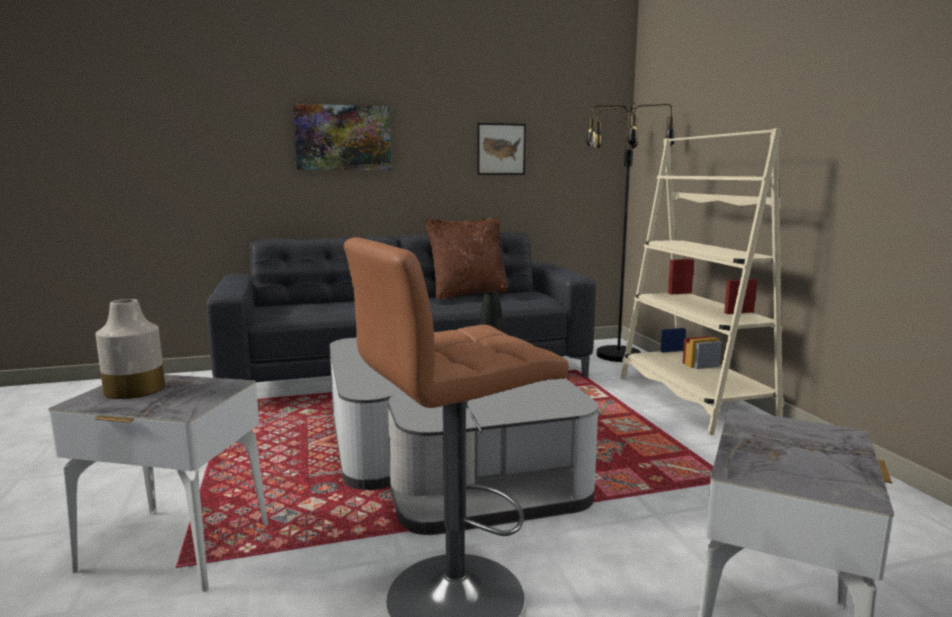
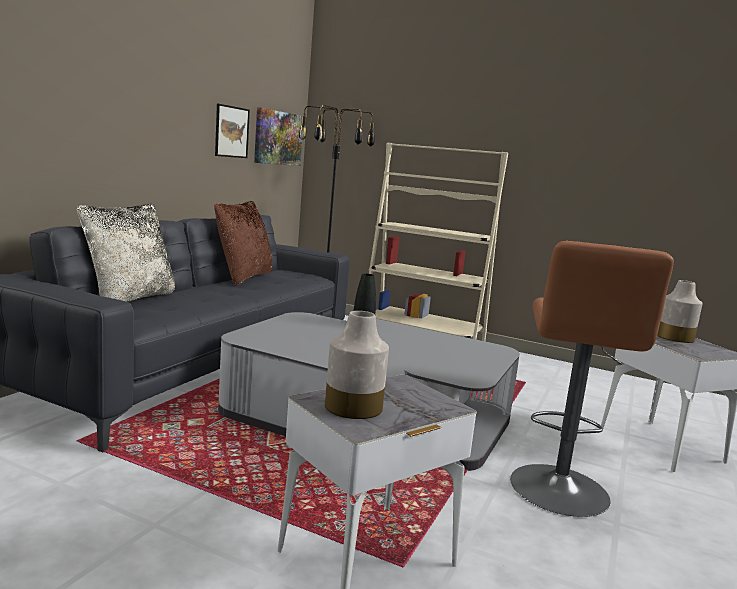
camera: 50 degrees left, 0 degrees up
(322, 302) = (131, 300): none -> beige pillow
(343, 138) = (108, 103): picture -> picture (278, 138)
(816, 441) = (674, 337): none -> beige vase

